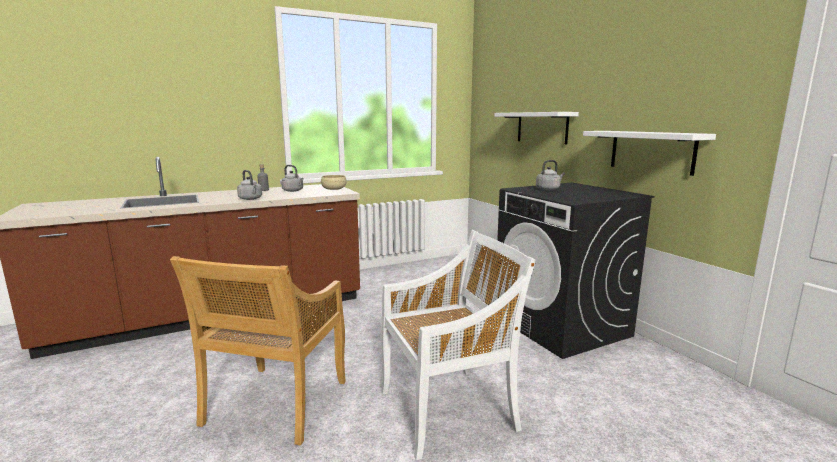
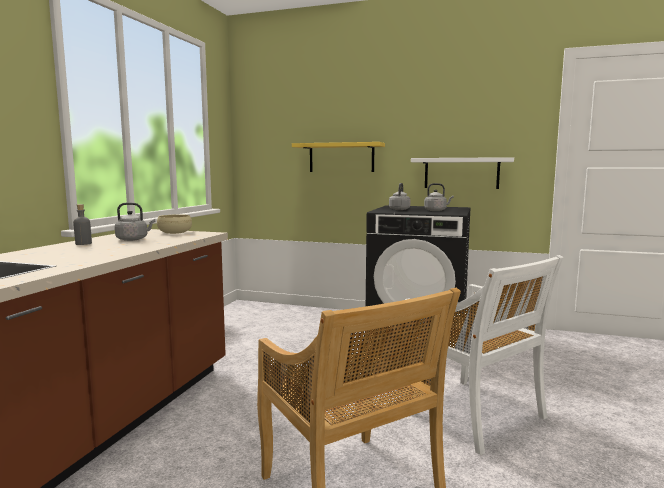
camera: 45 degrees left, 5 degrees down
(251, 199) = (123, 252): grey kettle -> grey kettle (436, 210)
(449, 409) = (473, 414): white chair -> white chair turned 120 degrees clockwise
(542, 127) = (341, 157): white shelf -> yellow shelf

